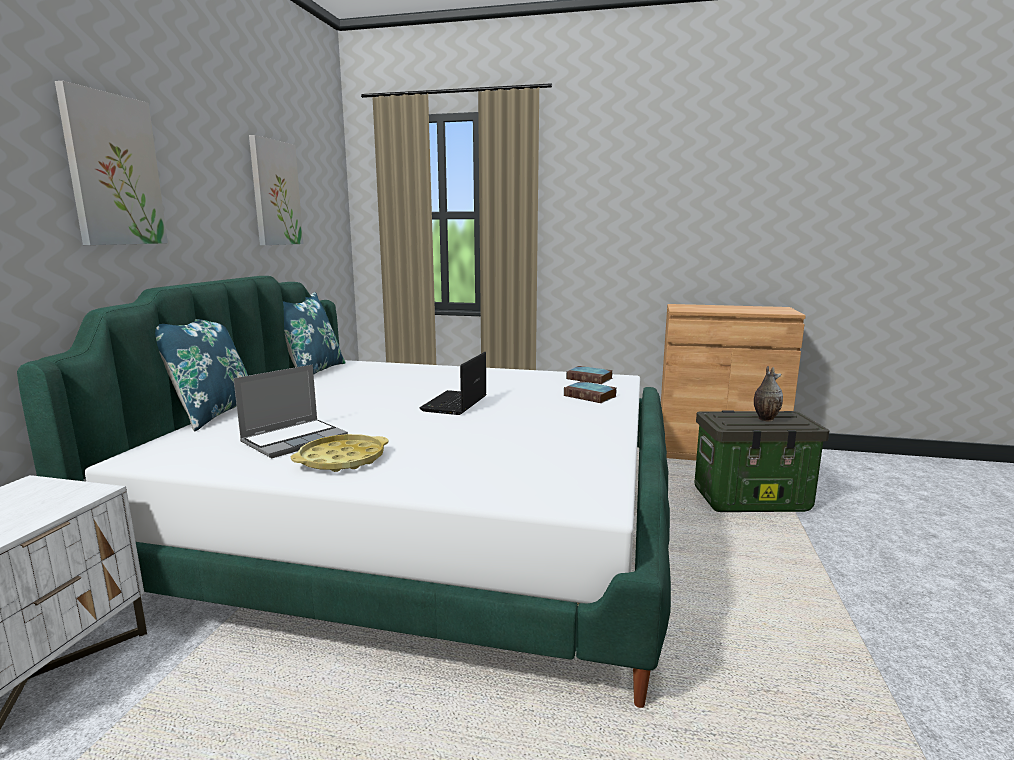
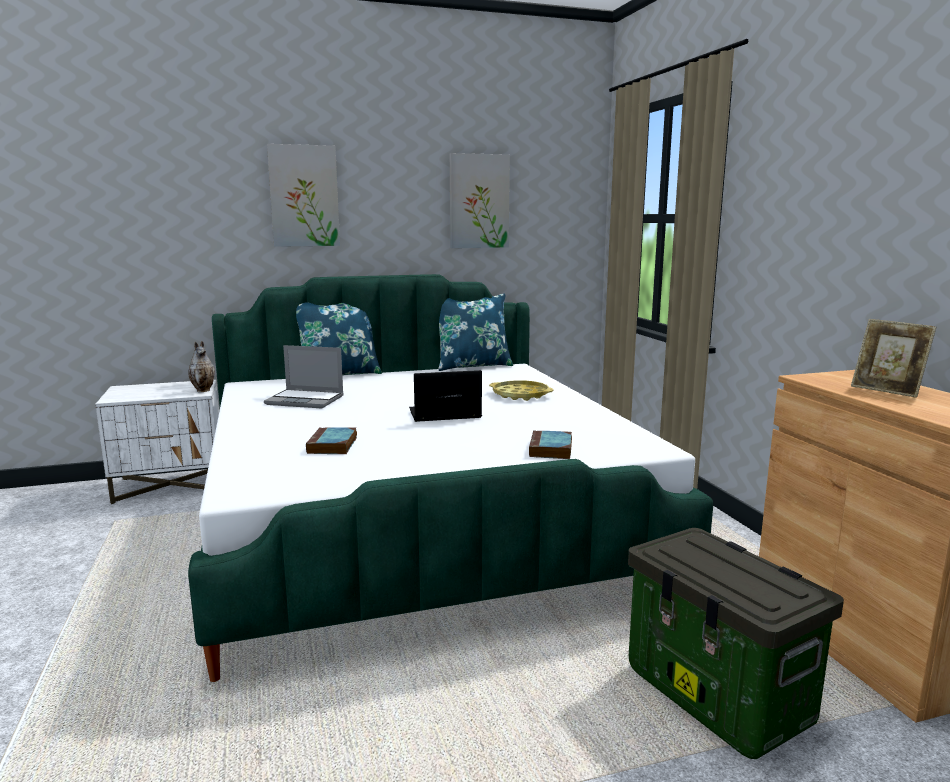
camera: 60 degrees right, 0 degrees up
(342, 460) = (277, 418): yellow tray -> yellow tray (520, 395)
(590, 378) = (626, 439): book -> book (332, 446)
(719, 308) = (887, 390): none -> picture frame
(764, 419) = (730, 572): vase -> vase (204, 390)

